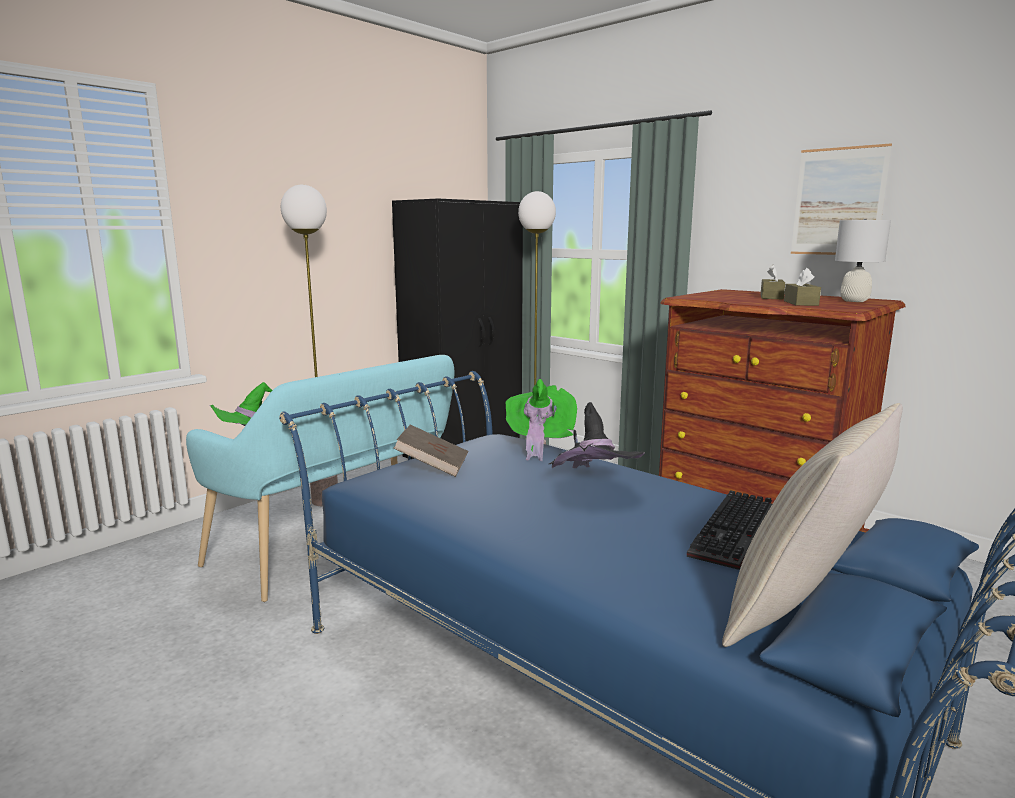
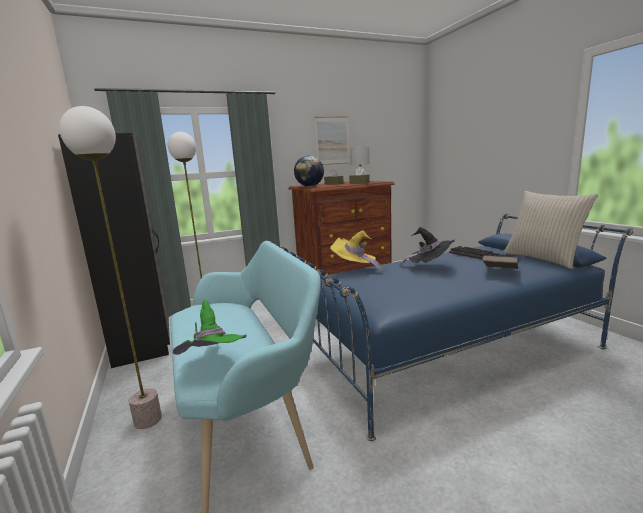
camera: 65 degrees left, 0 degrees up
(432, 466) = (376, 291): brown book -> brown book (499, 272)
(539, 443) = (355, 269): green hat -> yellow hat
(707, 294) = (309, 186): none -> globe

